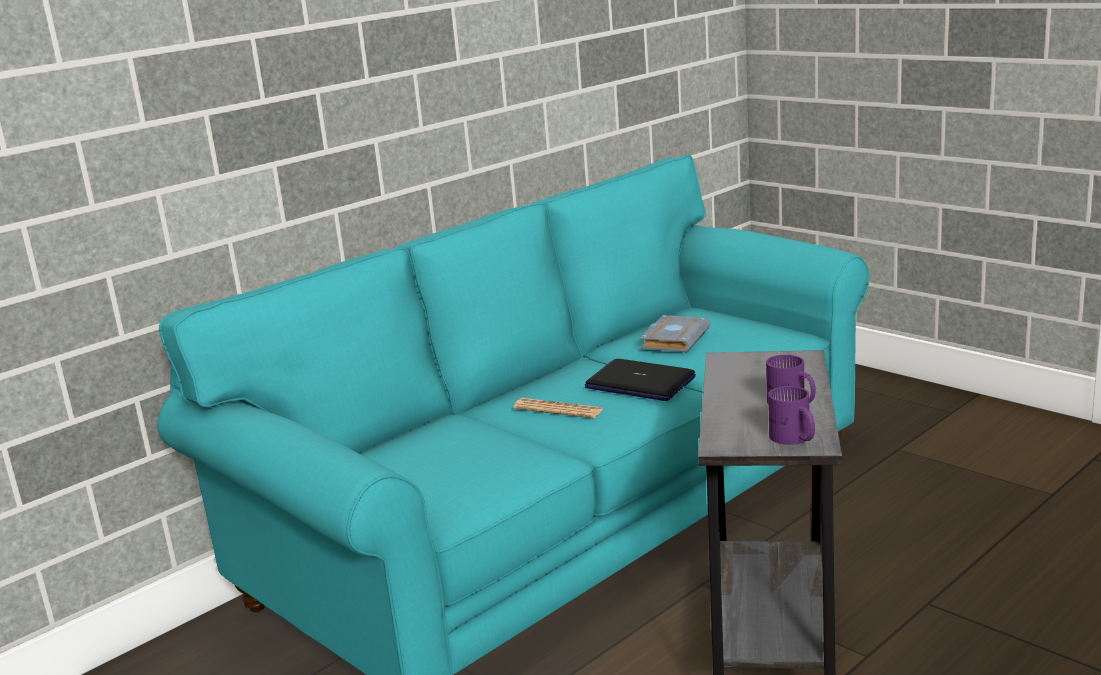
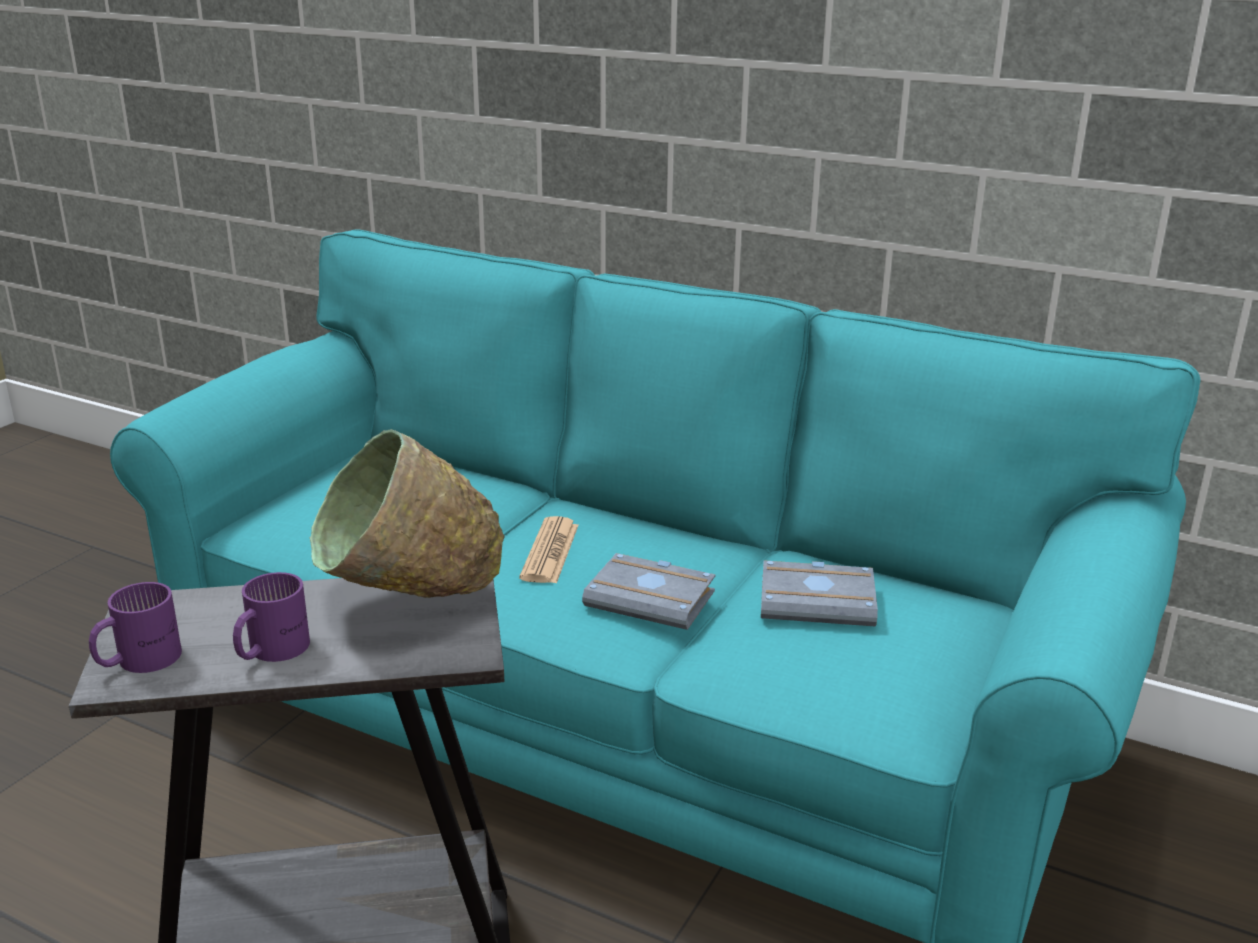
camera: 70 degrees right, 5 degrees up
(639, 383) = (653, 599): laptop -> grey book
(748, 371) = (406, 606): none -> green bowl

